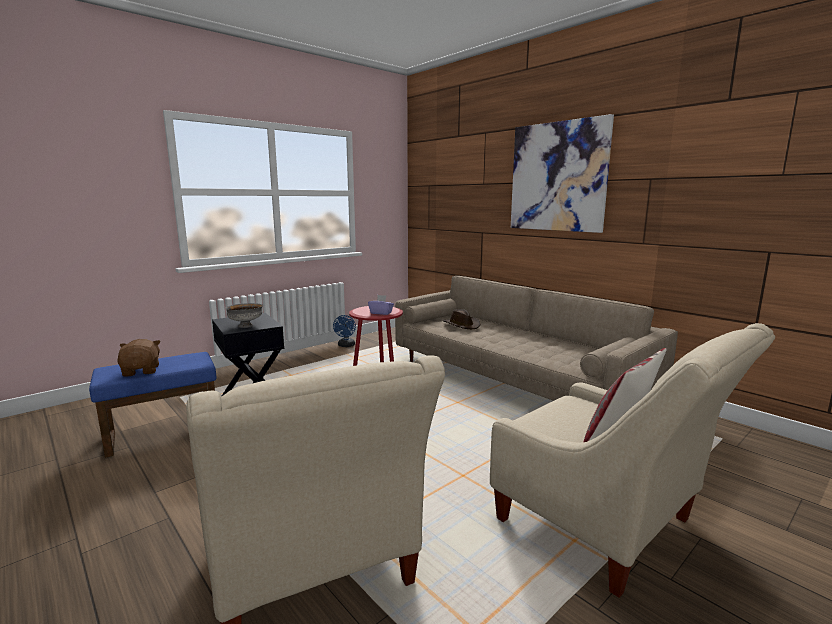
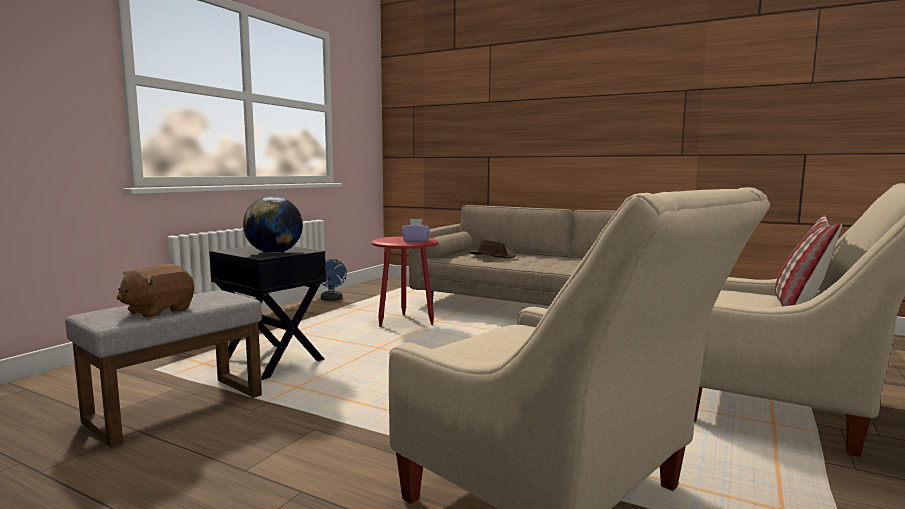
camera: 20 degrees left, 5 degrees down
(142, 371) = (158, 311): brown plush toy -> brown plush toy turned 105 degrees counterclockwise
(162, 433) = (175, 409): blue ottoman -> grey ottoman
(245, 326) = (274, 253): grey bowl -> globe
(558, 177) = (583, 91): picture -> none

